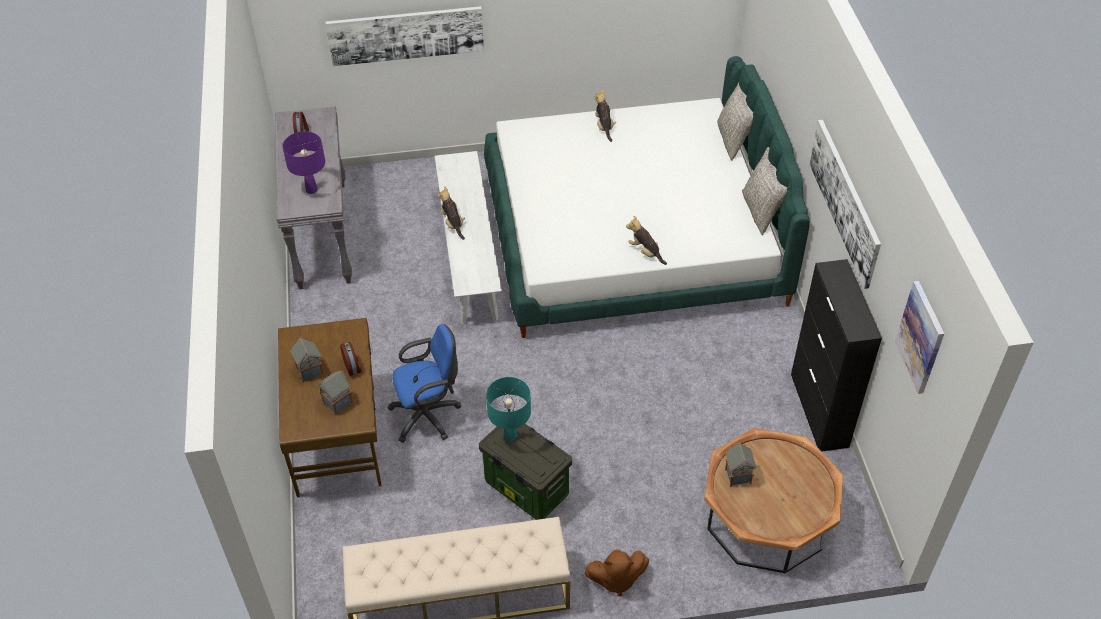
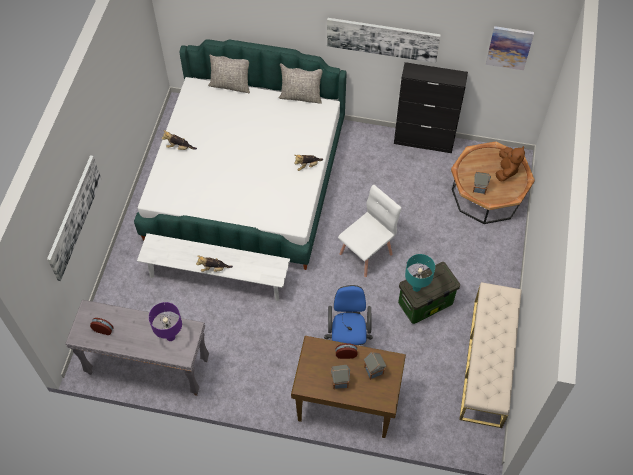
camera: 70 degrees left, 10 degrees up
(579, 396) = (366, 254): none -> white chair
(616, 579) = (502, 279): brown plush toy -> brown plush toy (506, 170)

